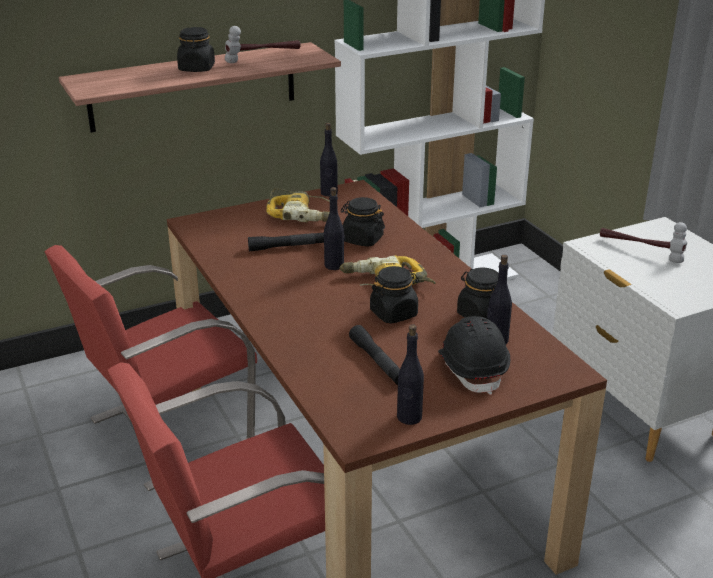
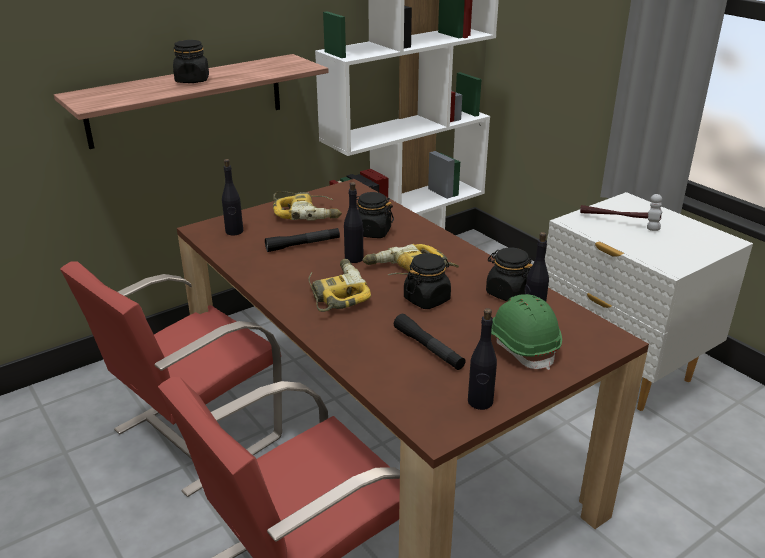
camera: 10 degrees left, 0 degrees up
(263, 57) = (253, 68): hammer -> none
(304, 299) = (335, 293): none -> power drill
(329, 193) = (326, 192): black bottle -> black bottle (234, 231)
(472, 369) = (521, 346): black hard hat -> green hard hat

